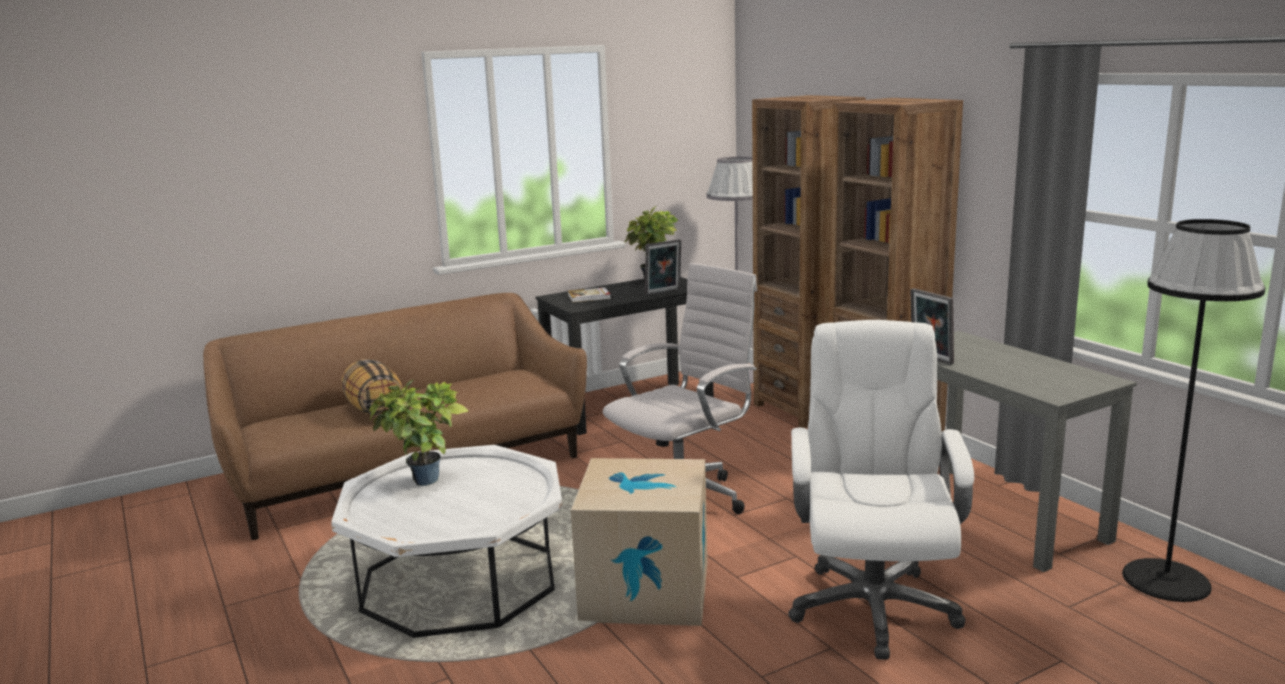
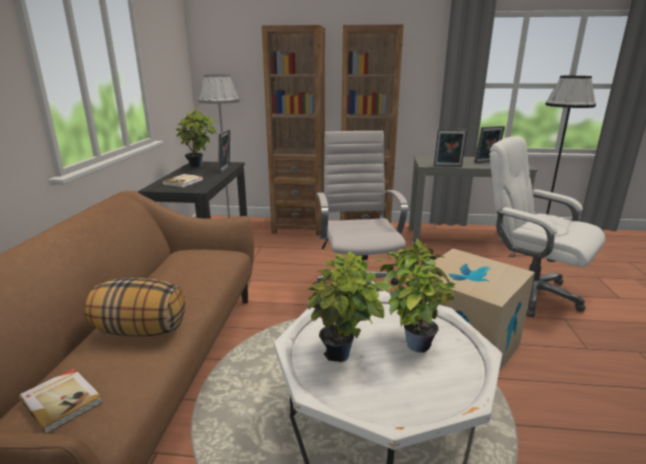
camera: 55 degrees left, 5 degrees up
(282, 424) = (62, 400): none -> book
(479, 501) = (411, 342): none -> potted plant
(1027, 371) = (486, 162): none -> picture frame

